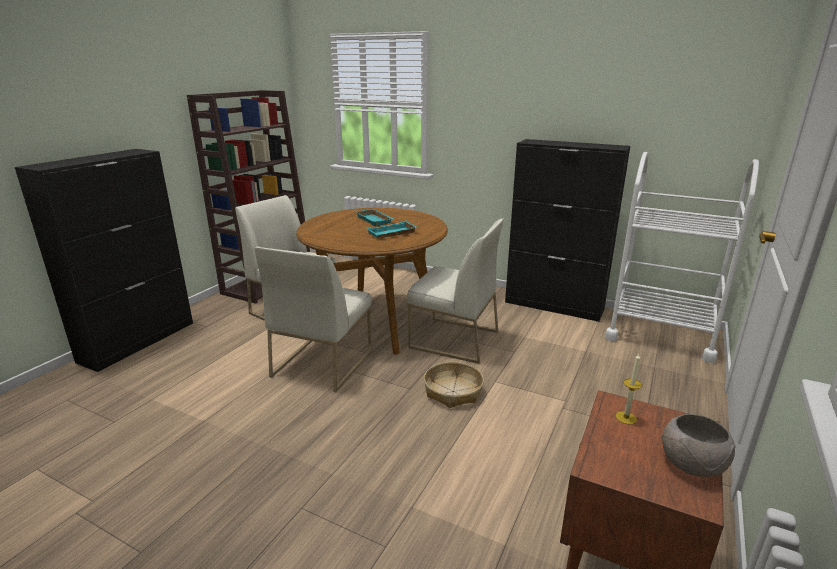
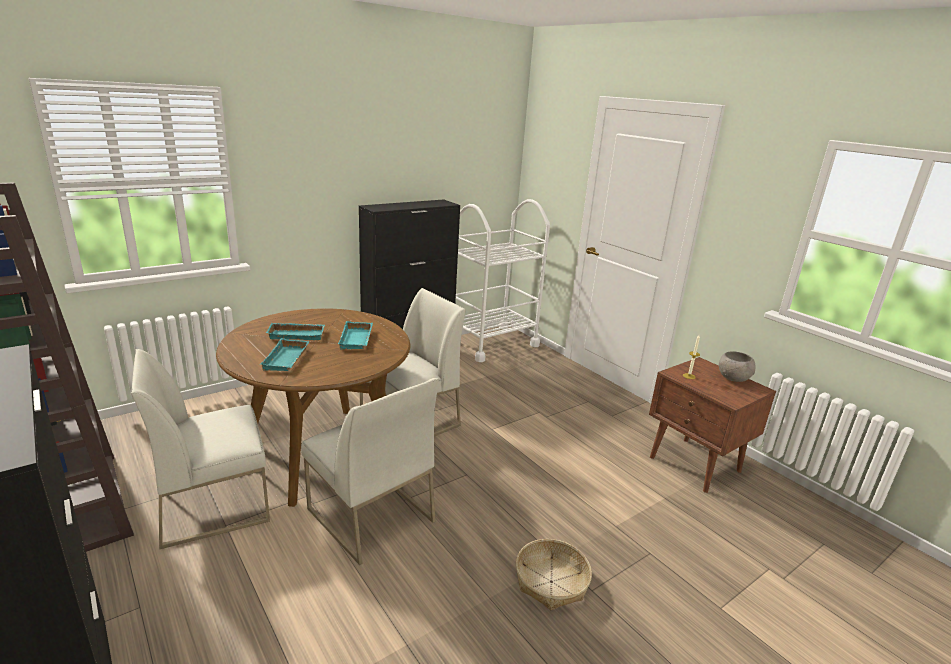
camera: 65 degrees left, 0 degrees up
(334, 227) = (287, 359): none -> turquoise tray
(453, 391) = (489, 454): basket -> basket (550, 581)

